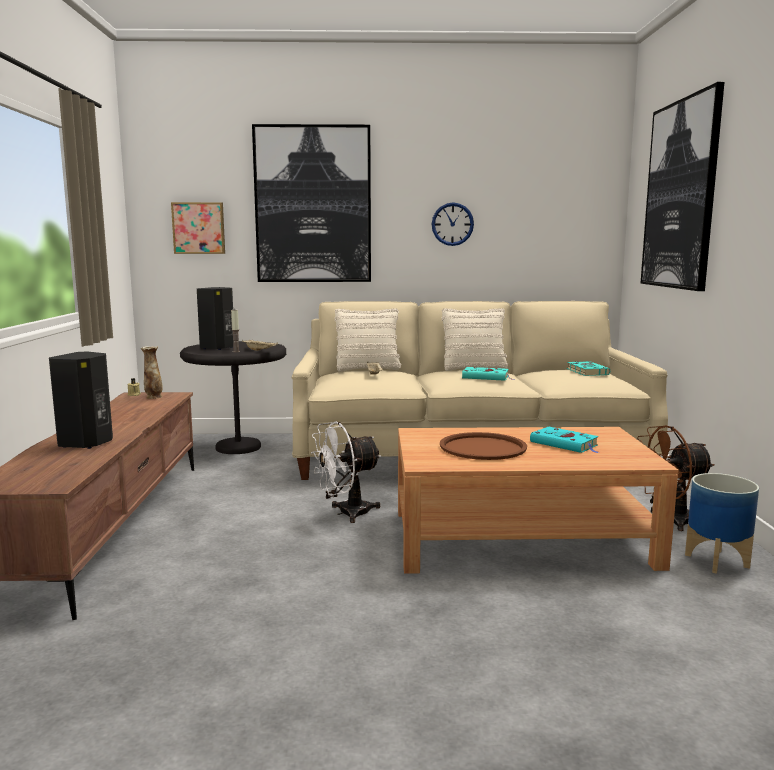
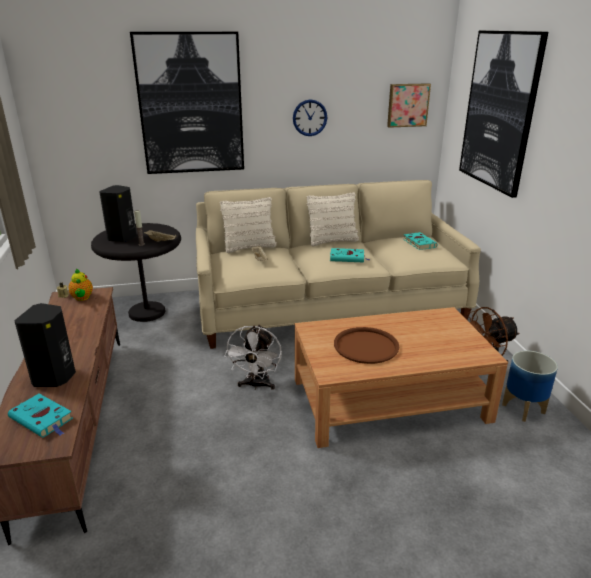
camera: 10 degrees left, 15 degrees up
(153, 397) = (82, 298): vase -> teapot
(199, 228) = (89, 128): picture -> picture (407, 105)
(346, 513) = (256, 385): white fan -> white fan turned 45 degrees counterclockwise
(565, 444) = (423, 335): turquoise book -> turquoise book (43, 419)

